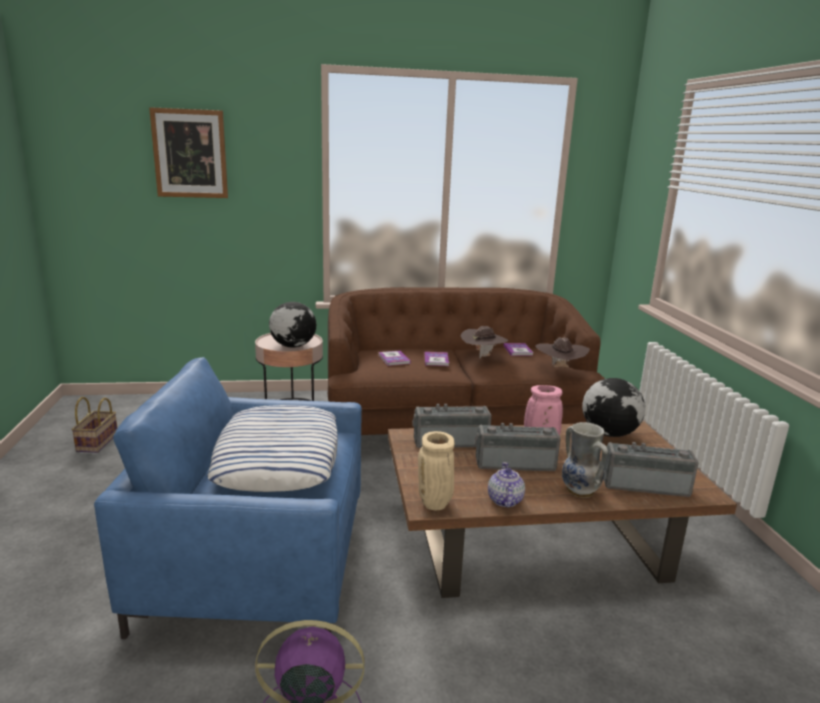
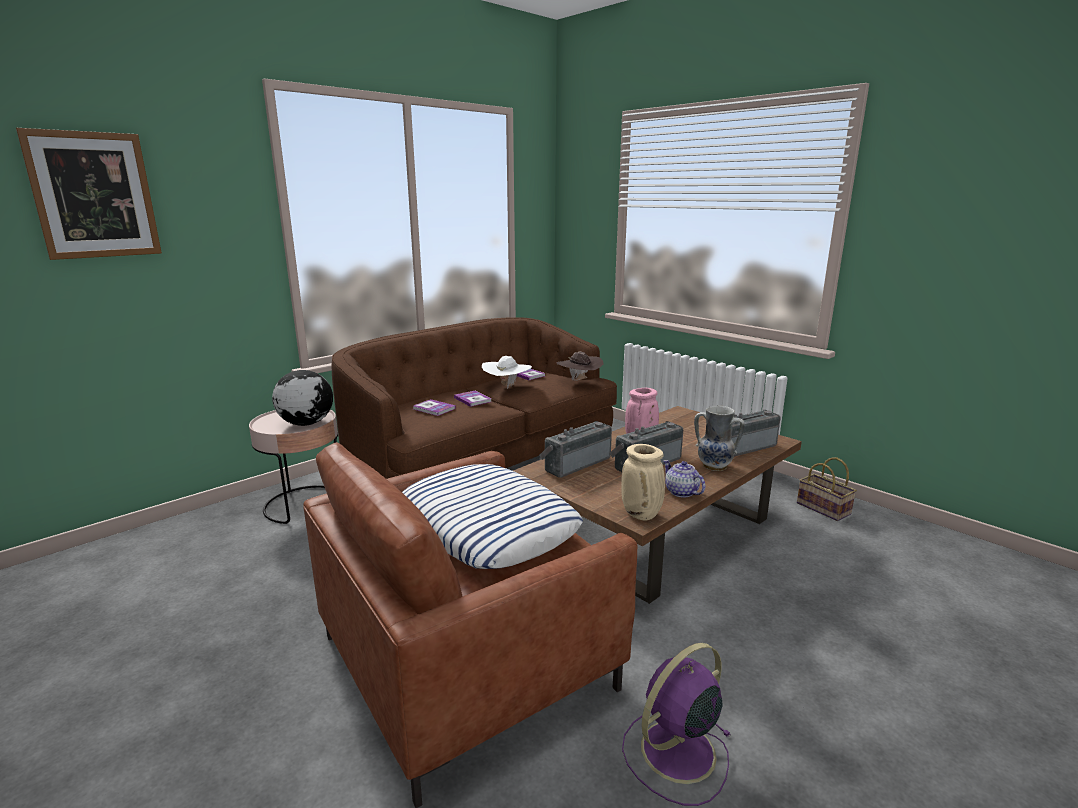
camera: 35 degrees left, 0 degrees up
(98, 443) = (72, 630): basket -> basket (825, 509)
(256, 566) = (465, 661): blue armchair -> brown armchair
(483, 356) = (507, 386): brown hat -> white hat
(609, 433) = (670, 420): globe -> none

